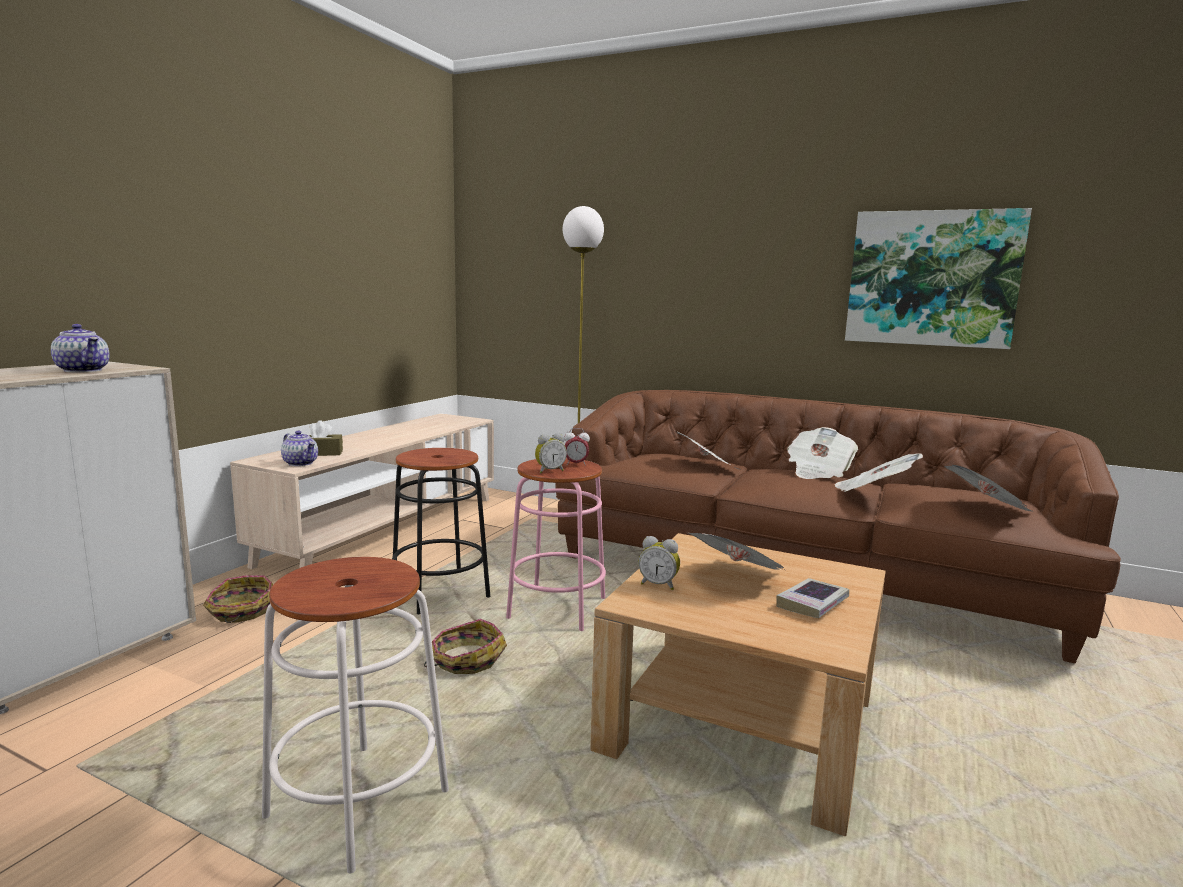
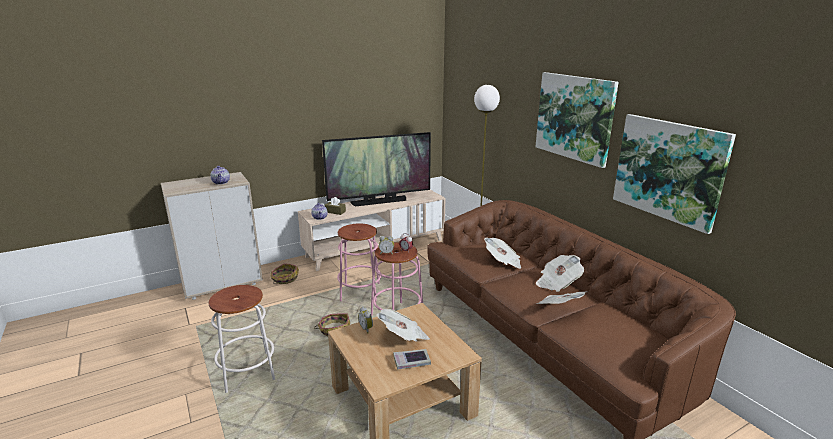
camera: 35 degrees right, 10 degrees up
(387, 433) = (379, 201): none -> television
(440, 592) = (360, 292): black stool -> pink stool
(756, 236) = (575, 117): none -> picture
(987, 510) = (603, 342): newspaper -> none

